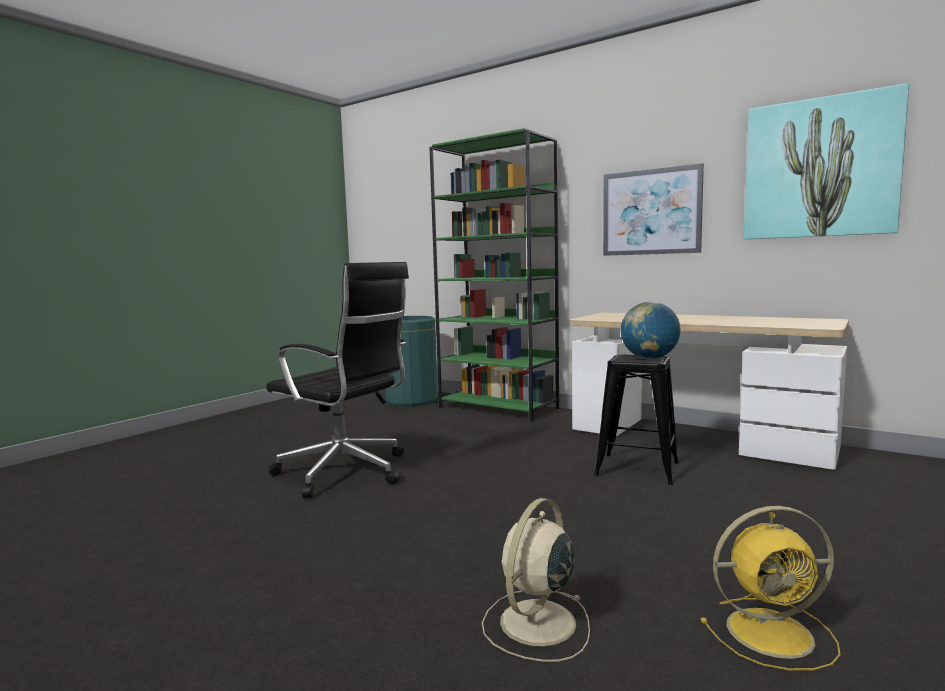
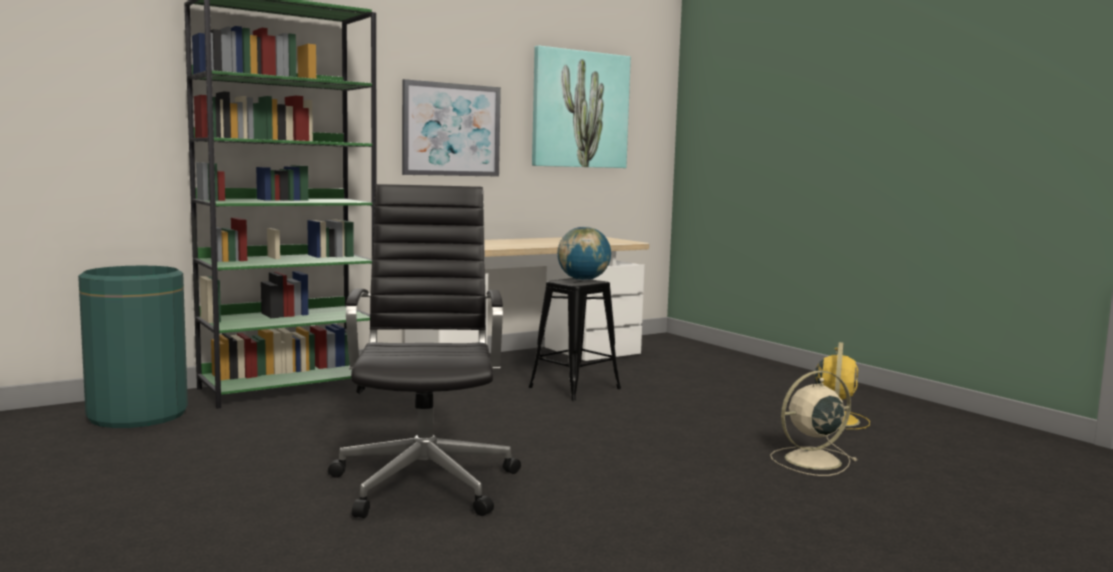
camera: 70 degrees left, 0 degrees up
(346, 472) = (425, 481): black office chair -> black office chair turned 60 degrees counterclockwise
(536, 624) = (810, 461): beige fan -> beige fan turned 105 degrees clockwise

